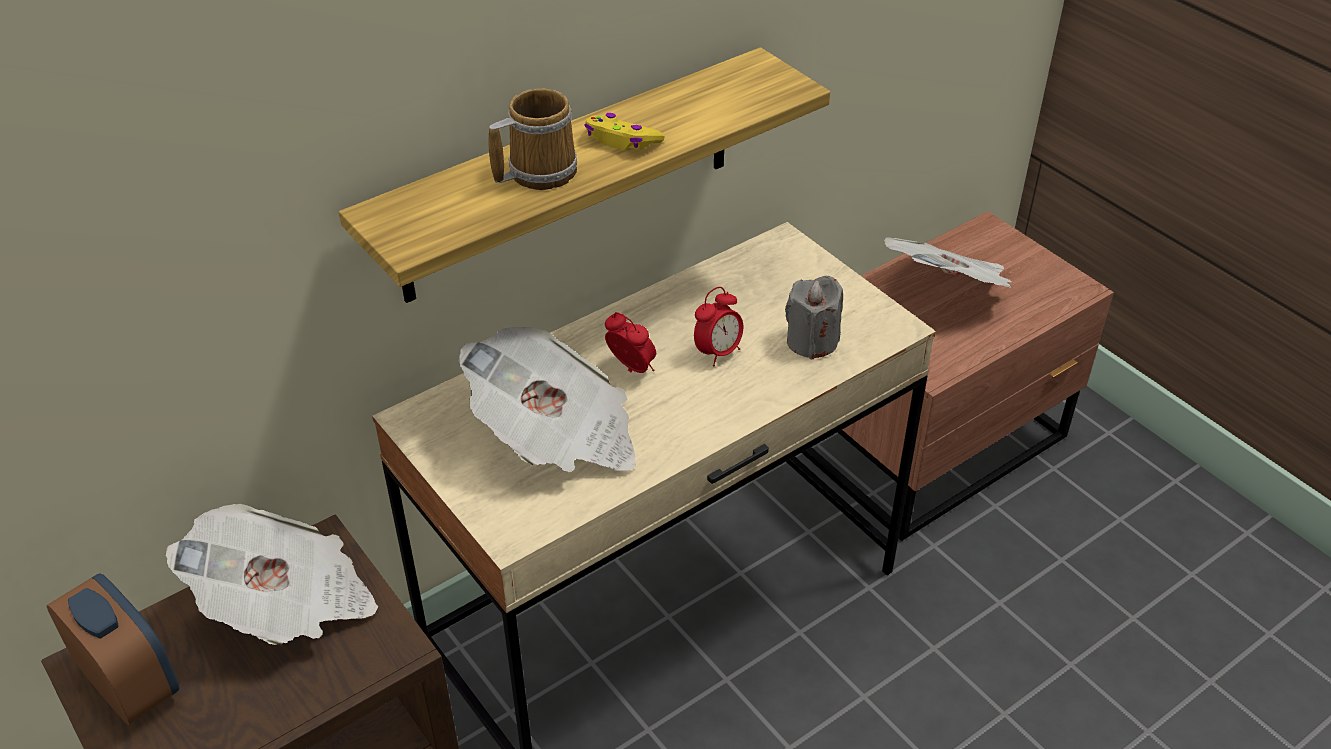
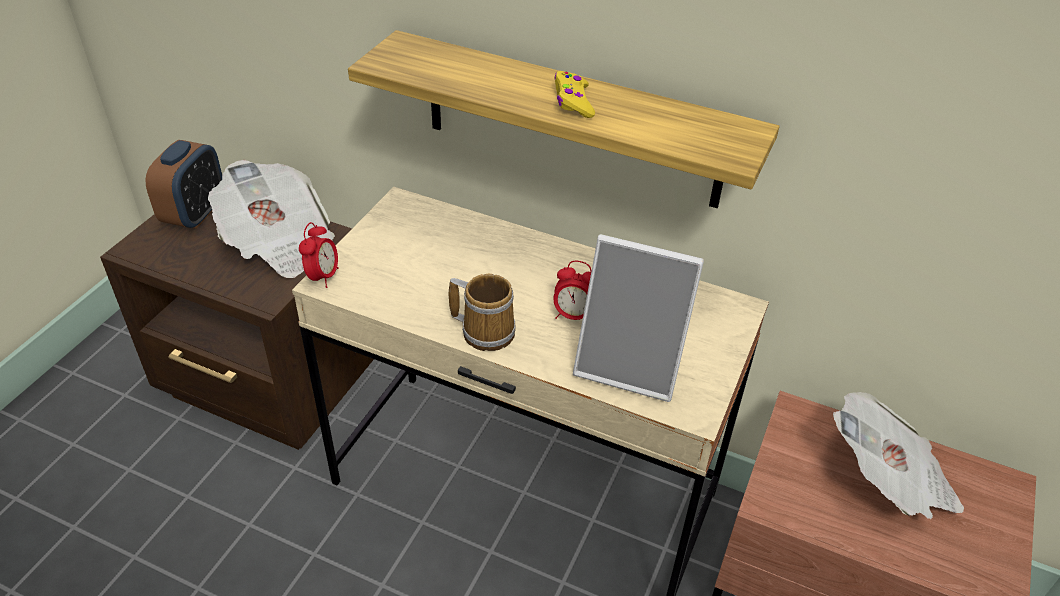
camera: 60 degrees right, 0 degrees up
(537, 171) = (501, 81): mug -> mug (486, 330)
(556, 437) = (426, 268): newspaper -> none
(631, 369) = (520, 278): alarm clock -> alarm clock (323, 277)
(812, 341) = (631, 364): grey candle -> picture frame

